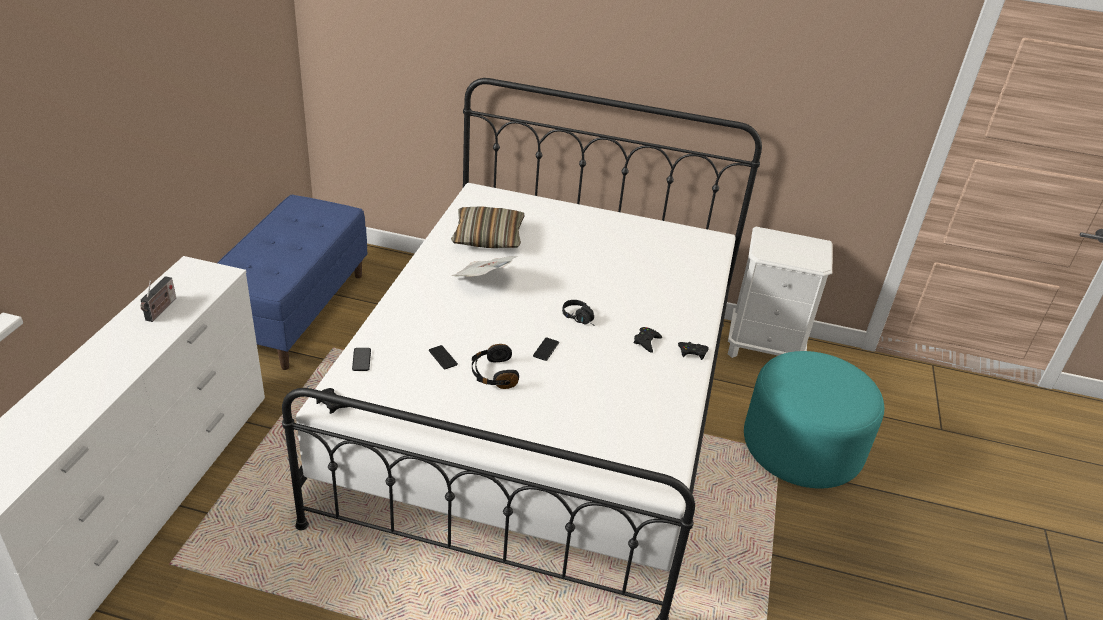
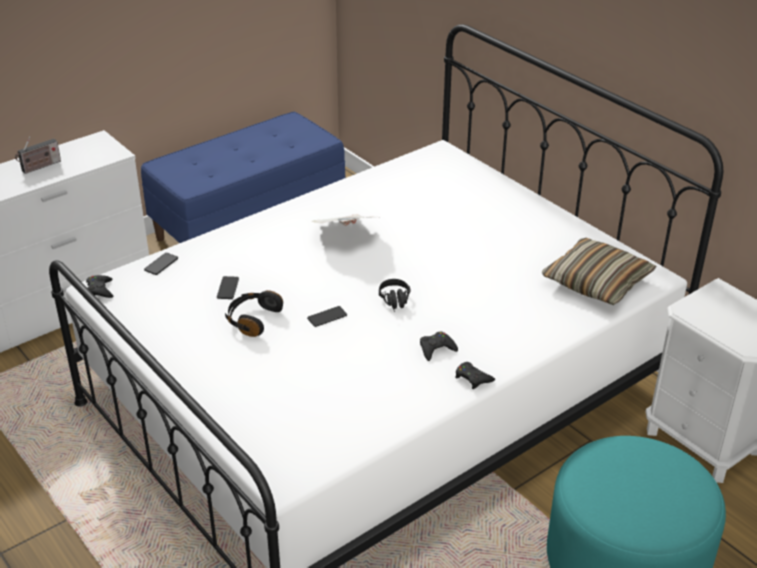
camera: 40 degrees right, 0 degrees up
(488, 237) = (399, 196): pillow -> pillow (596, 282)

